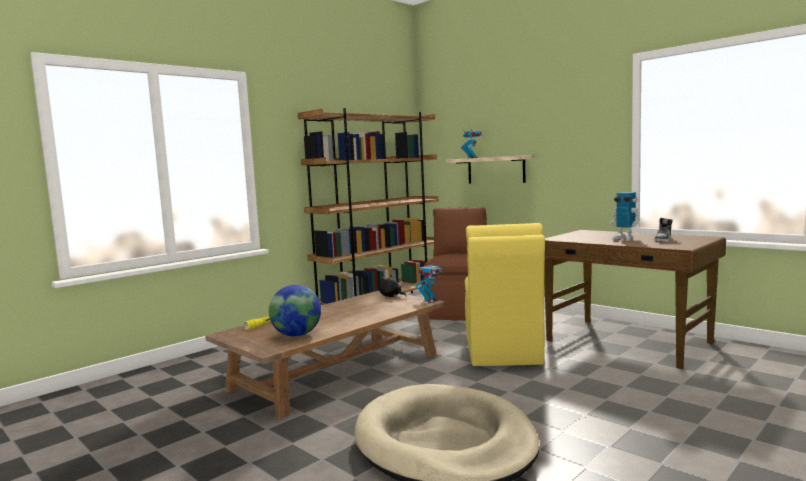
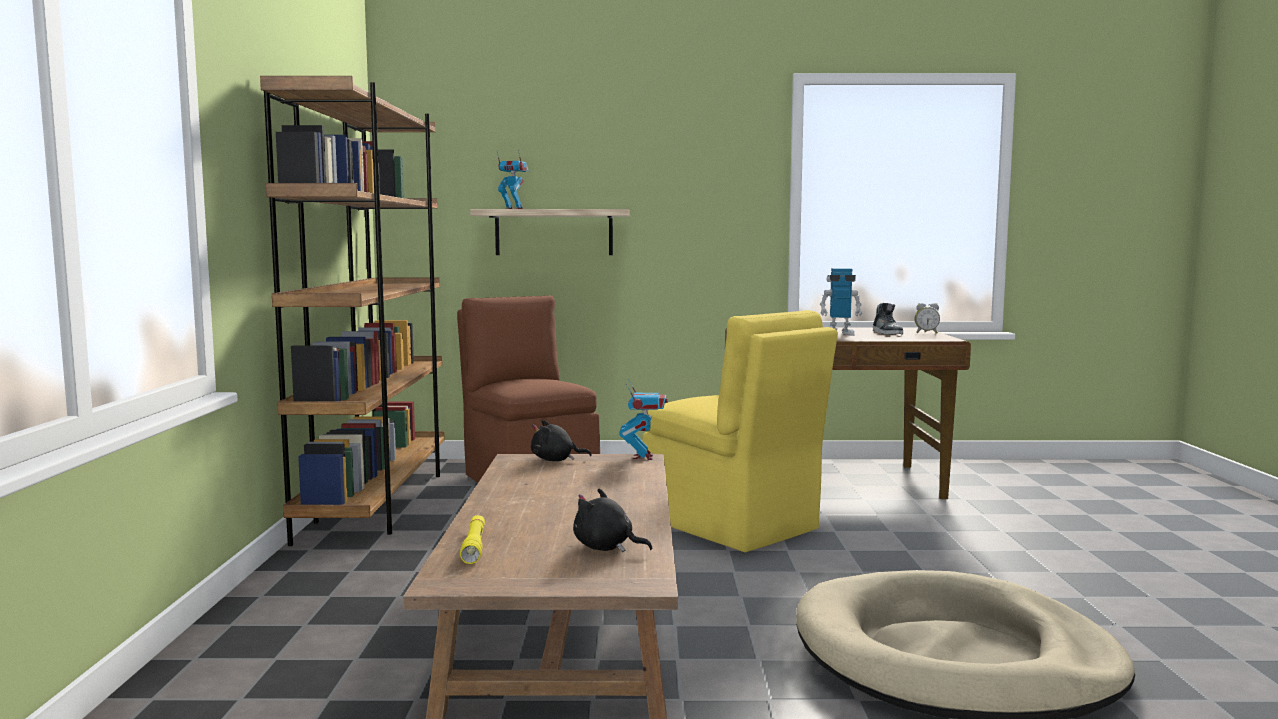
camera: 45 degrees left, 0 degrees up
(297, 335) = (606, 548): globe -> black plush toy
(694, 241) = (926, 333): none -> alarm clock

